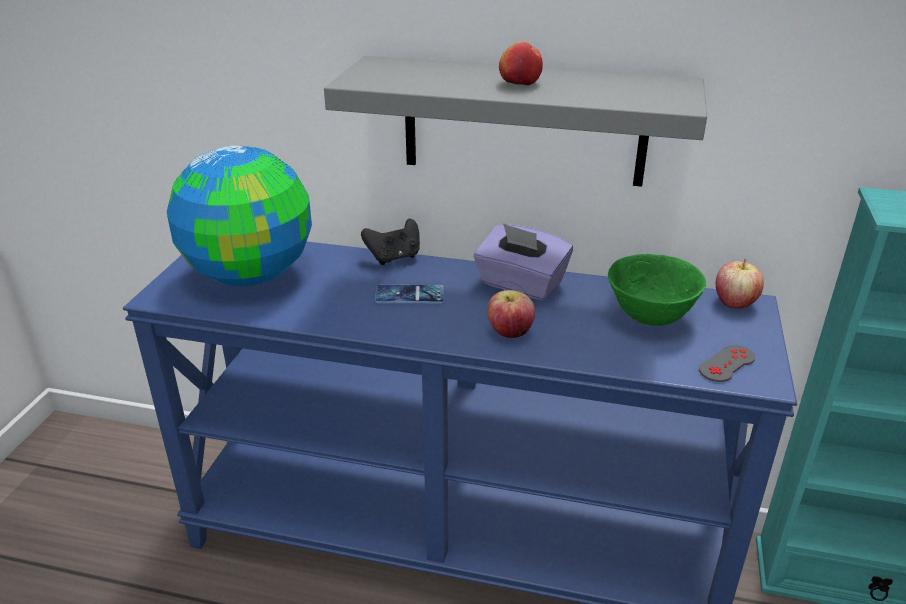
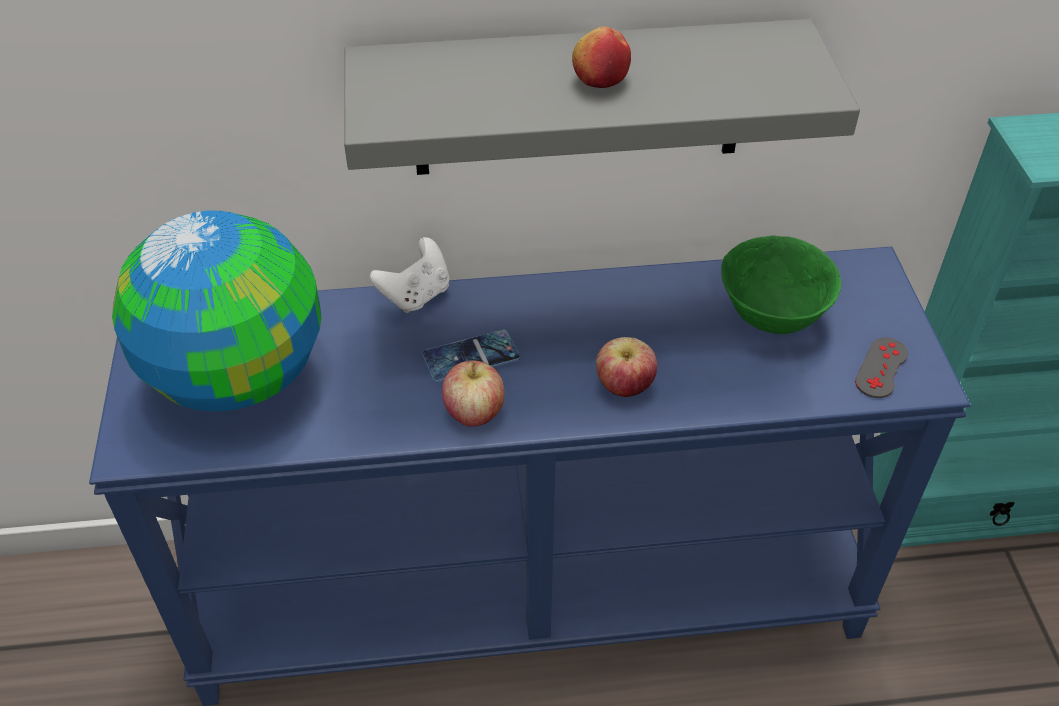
camera: 20 degrees left, 15 degrees up
(394, 258) = (416, 295): black game controller -> white game controller
(520, 284) = (599, 302): purple tissue box -> none
(734, 303) = (854, 270): apple -> apple (474, 413)

